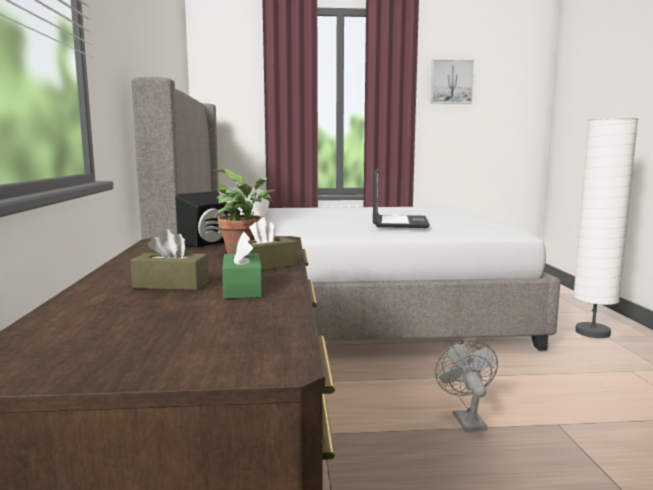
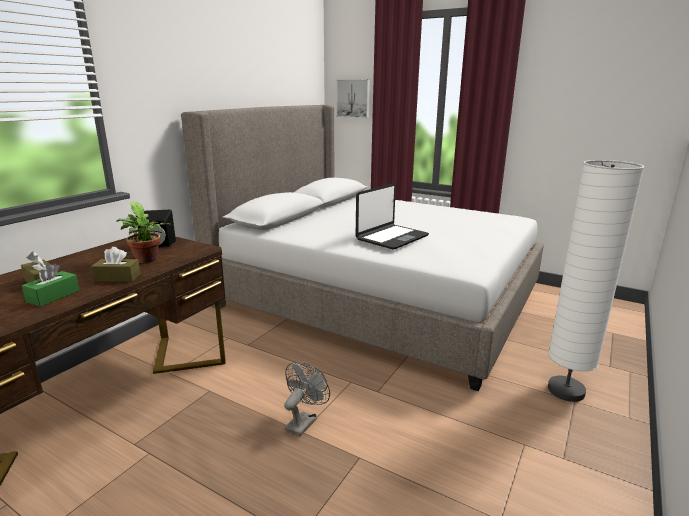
camera: 35 degrees right, 10 degrees up
(451, 82) = (560, 82): picture -> picture (353, 98)

